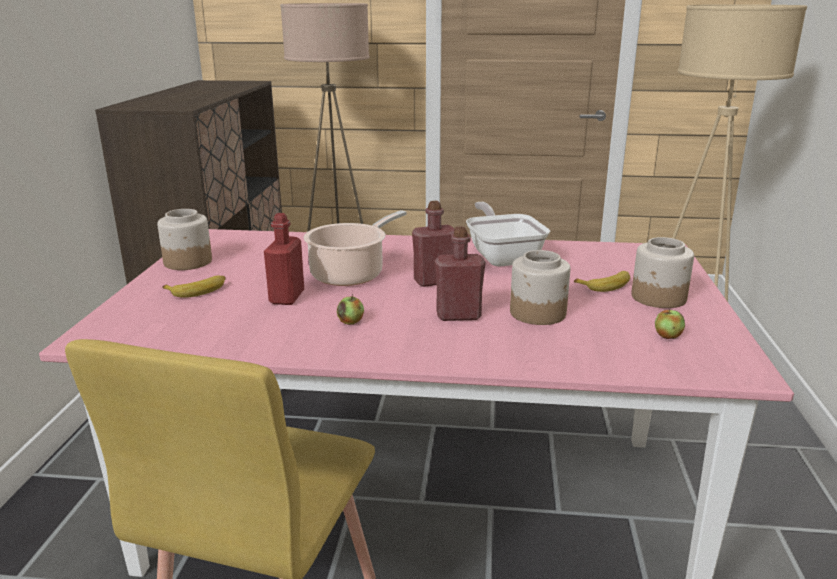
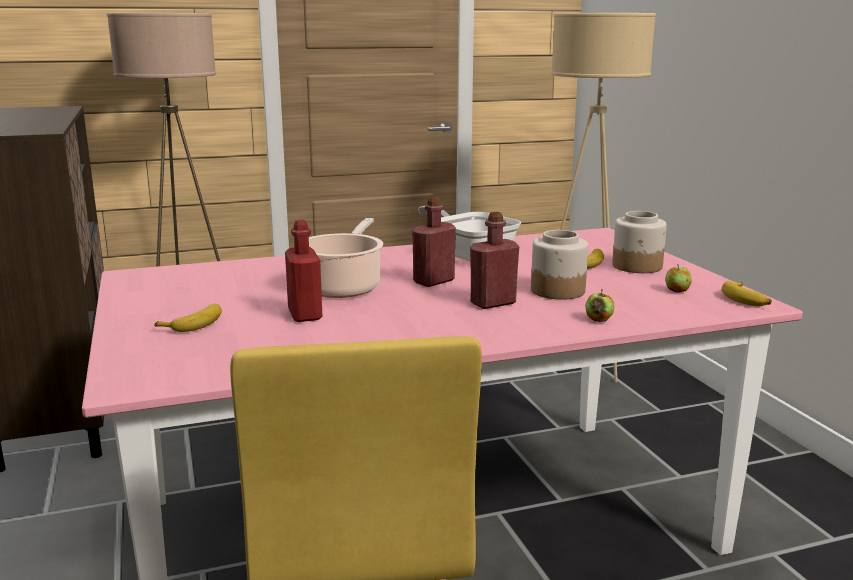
camera: 25 degrees left, 5 degrees down
(187, 262) = (140, 301): jar -> none
(351, 322) = (400, 323): apple -> apple (598, 319)
(737, 363) = (746, 300): none -> banana

